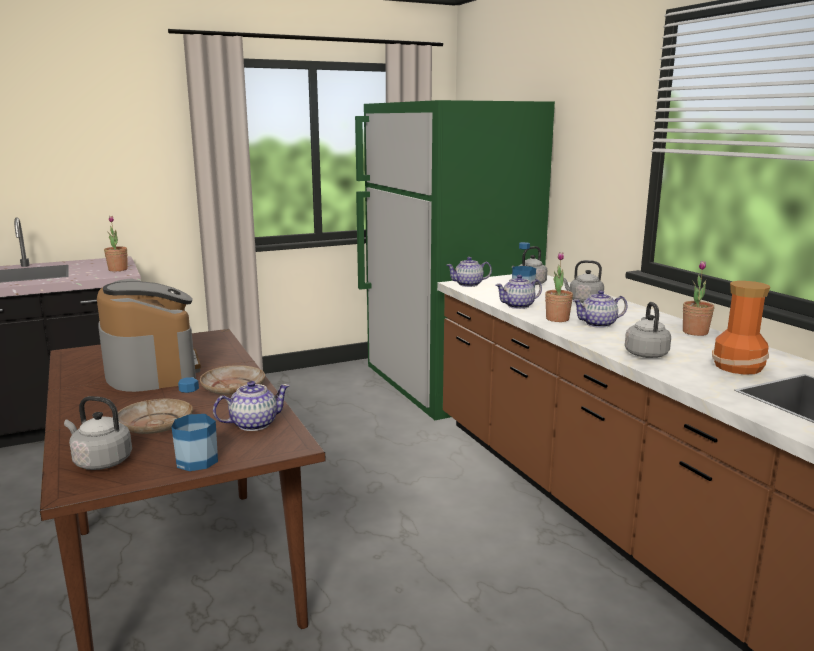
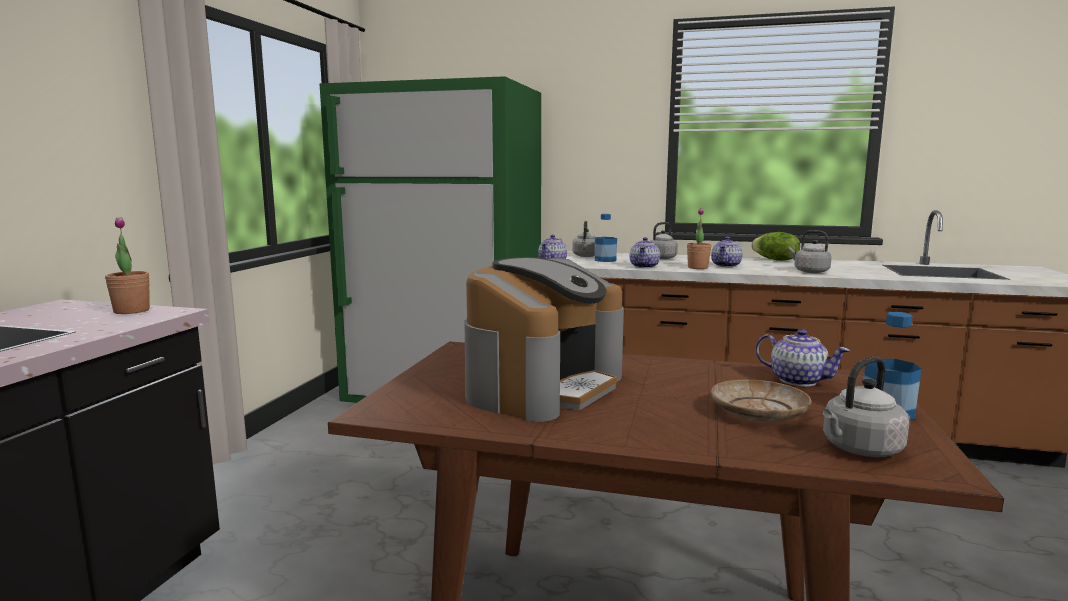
camera: 50 degrees left, 5 degrees down
(152, 369) = (544, 386): coffee machine -> coffee machine turned 105 degrees clockwise
(233, 388) = (674, 370): beige plate -> none
(253, 424) = (797, 380): teapot -> teapot turned 120 degrees clockwise
(695, 332) = (775, 260): potted plant -> lettuce
(739, 367) = (858, 267): vase -> none

